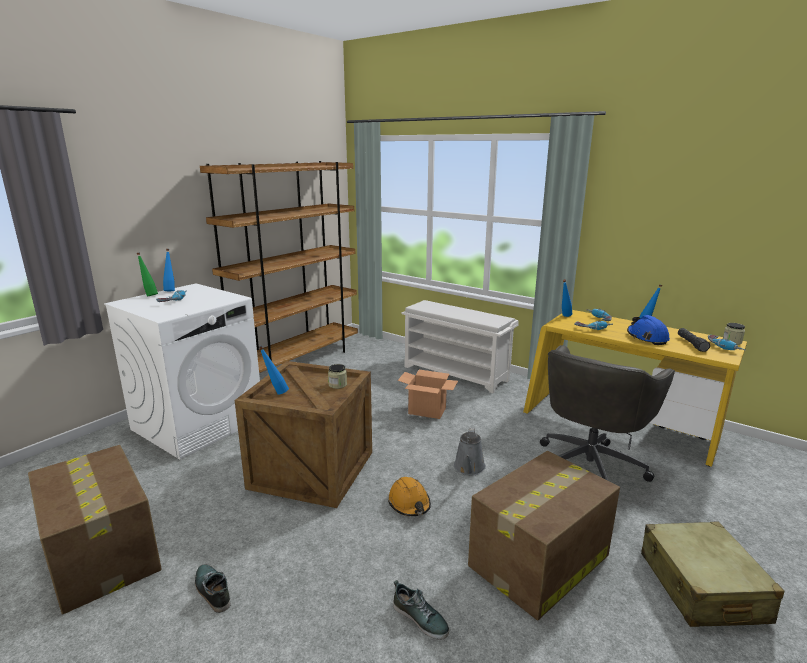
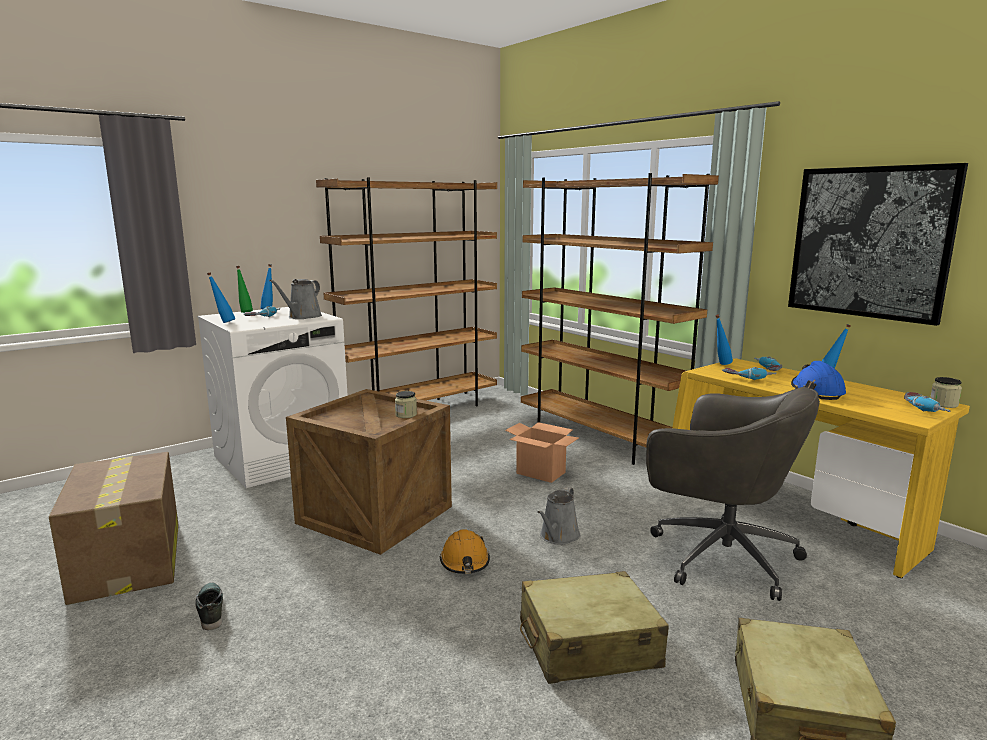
camera: 15 degrees right, 5 degrees down
(212, 298) = (302, 317): none -> grey watering can
(275, 393) = (335, 416): blue bottle -> blue bottle (223, 322)
(420, 618) = (412, 675): shoe -> none
(456, 373) = (600, 438): white shoe rack -> brown bookcase
(538, 561) = (588, 645): cardboard box -> beige suitcase
(590, 467) = (719, 556): grey office chair -> grey office chair turned 105 degrees counterclockwise
(671, 222) = (869, 242): none -> picture
(691, 344) = (877, 402): black flashlight -> none

